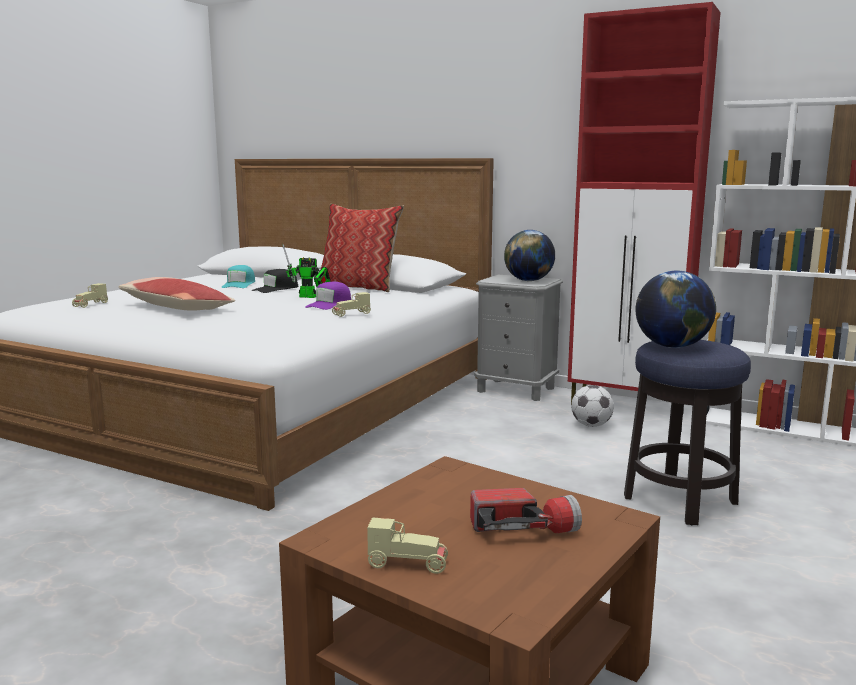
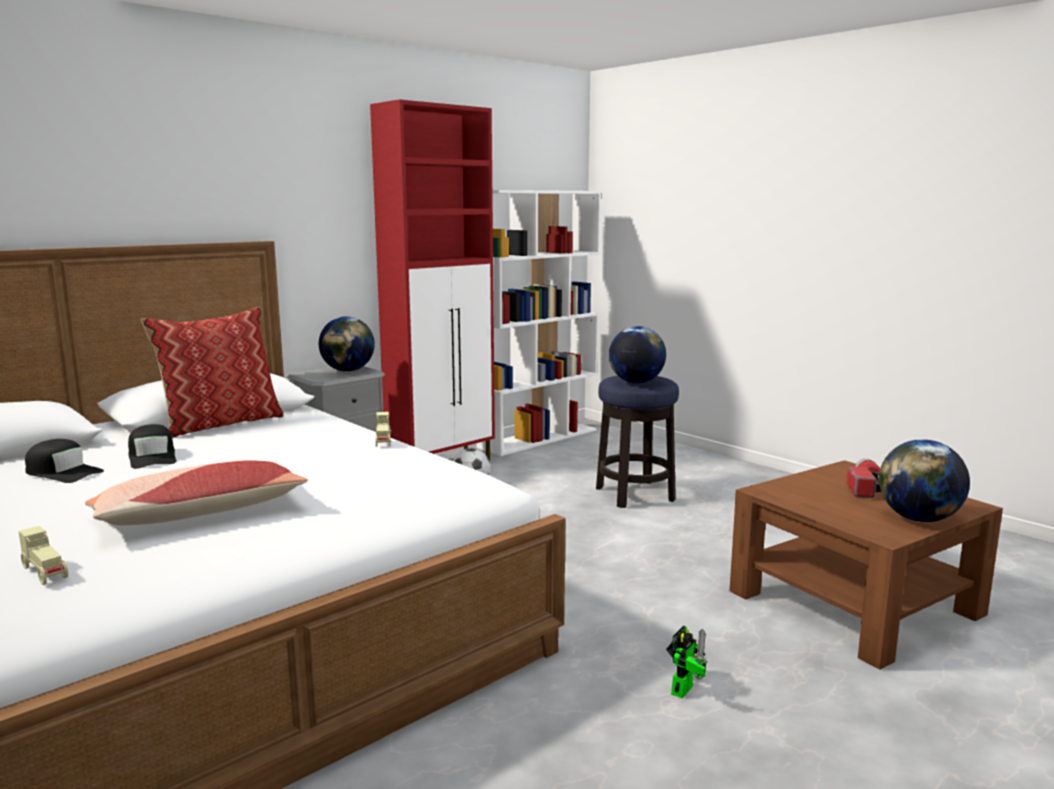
camera: 70 degrees left, 0 degrees up
(239, 284) = (63, 472): turquoise cap -> black cap
(310, 297) = (250, 446): toy robot -> toy robot (684, 688)
(329, 304) = (318, 443): purple cap -> none
(408, 564) = (918, 519): beige toy car -> globe

